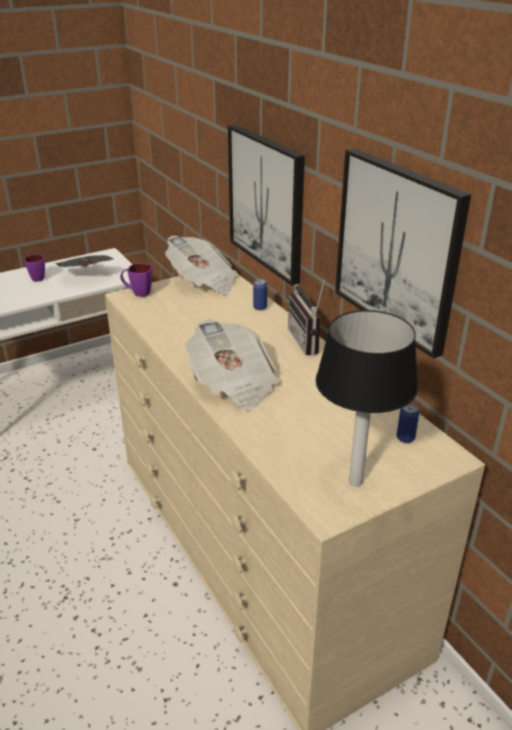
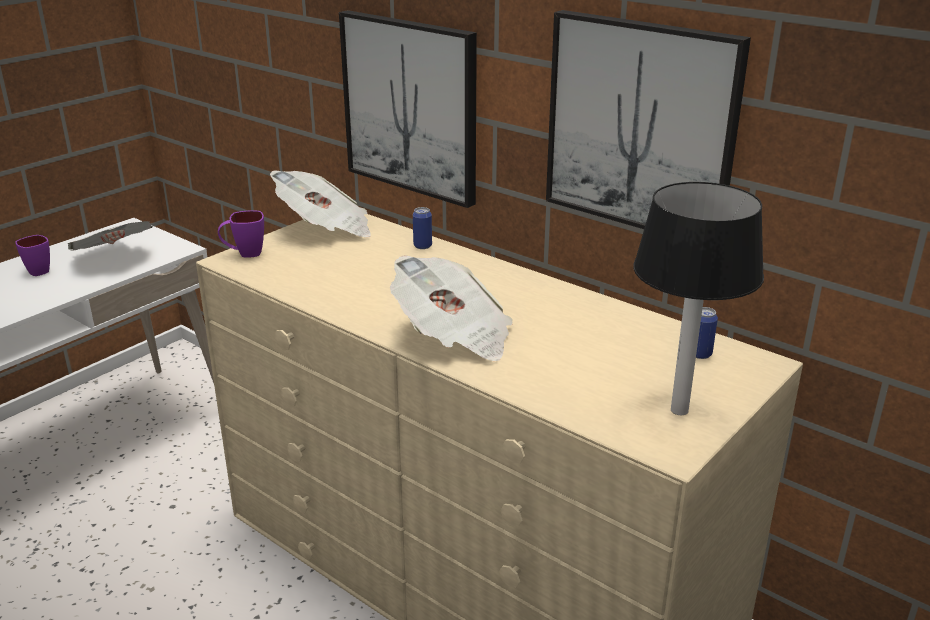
camera: 20 degrees left, 5 degrees down
(309, 341) = (512, 273): radio -> none

